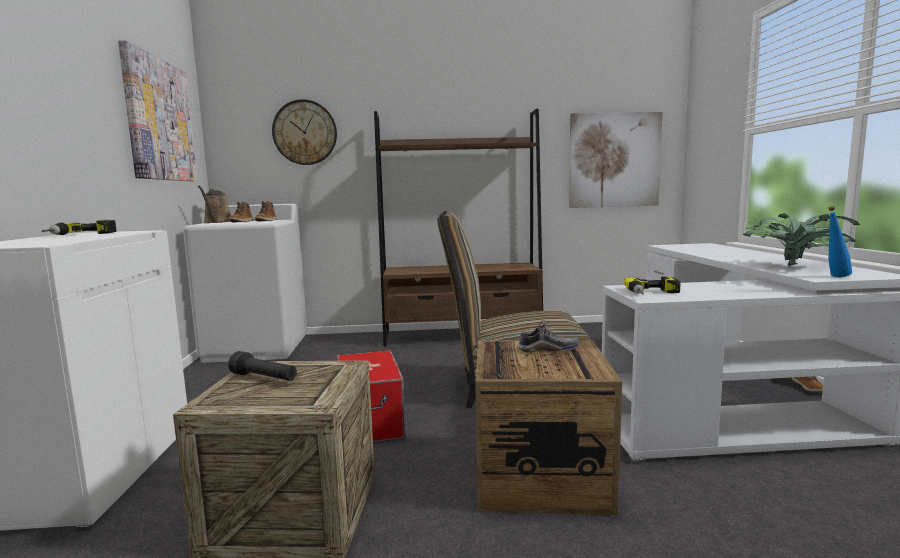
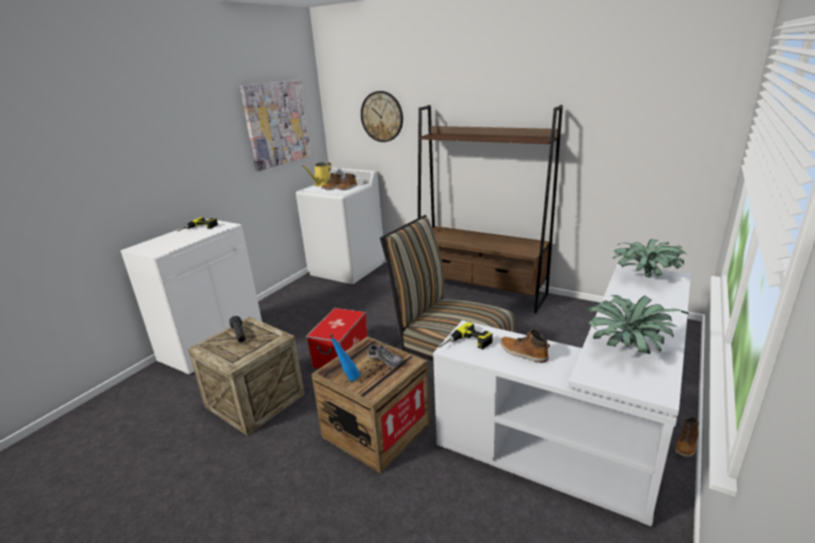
camera: 35 degrees right, 15 degrees up
(217, 222) = (322, 184): brown watering can -> yellow watering can
(614, 160) = (650, 155): picture -> none
(689, 246) = (645, 277): none -> potted plant
(717, 289) = (523, 353): none -> boot
(834, 277) = (604, 380): blue bottle -> blue bottle (347, 378)

